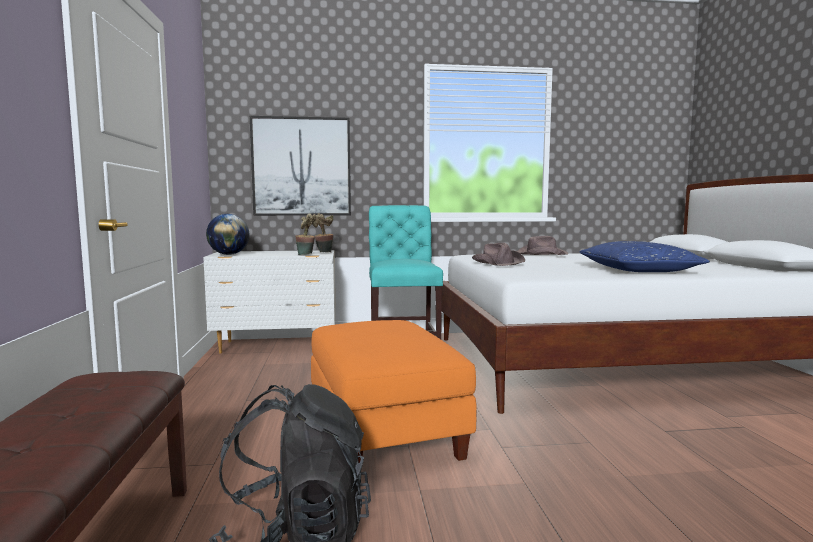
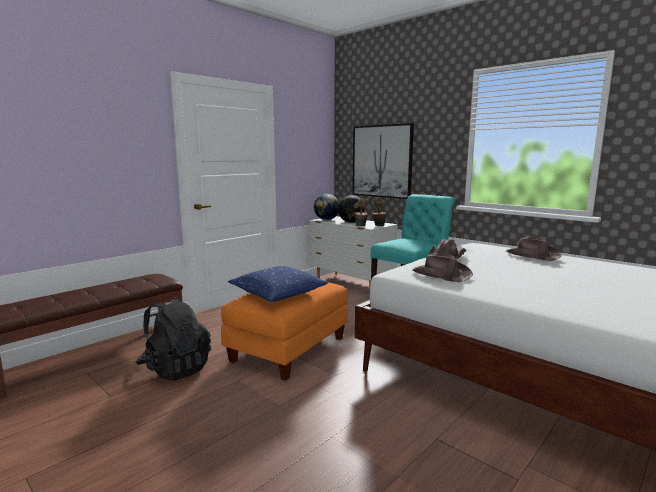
camera: 50 degrees right, 5 degrees up
(274, 253) = (351, 222): none -> globe
(554, 271) = (441, 274): none -> brown hat
(638, 270) = (527, 292): blue pillow -> blue pillow (278, 293)

